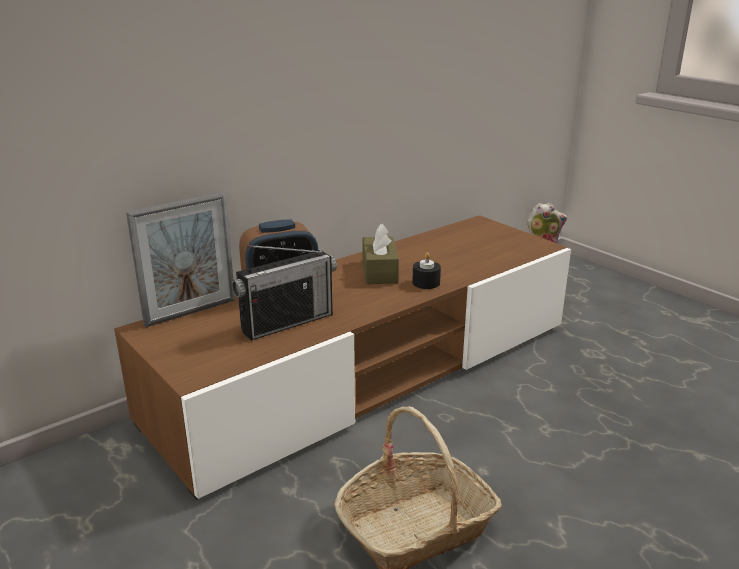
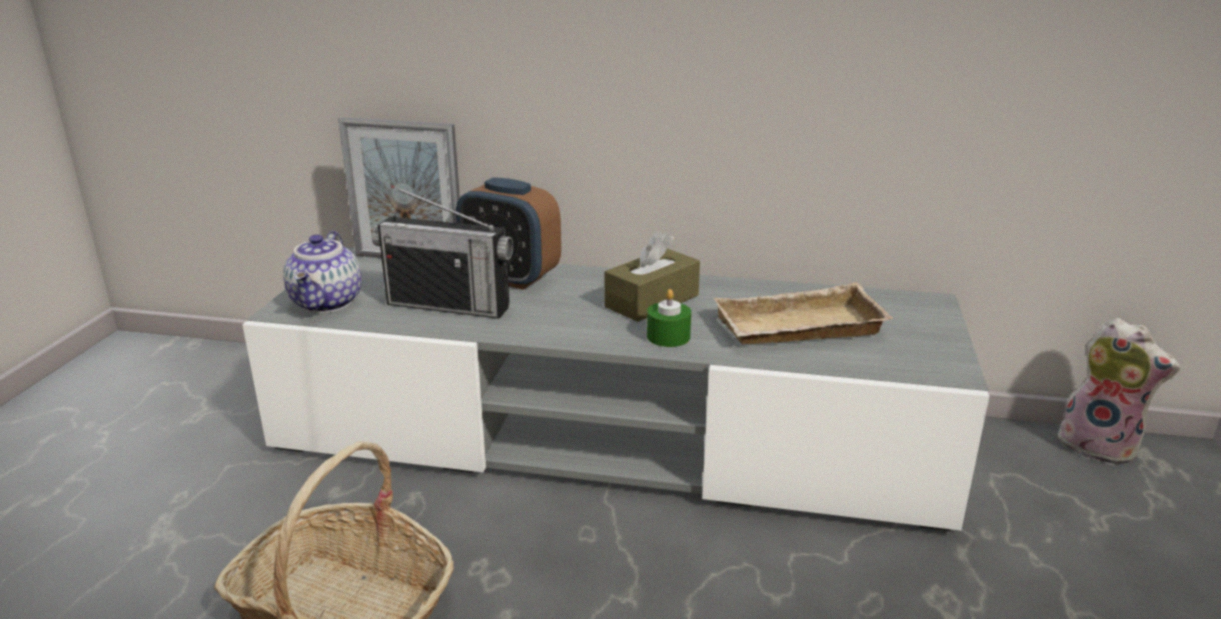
camera: 50 degrees right, 0 degrees up
(211, 359) = (328, 303): none -> teapot
(369, 371) = (610, 436): brown tv stand -> grey tv stand
(426, 283) = (668, 336): black candle -> green candle
(464, 255) = (798, 329): none -> beige tray

